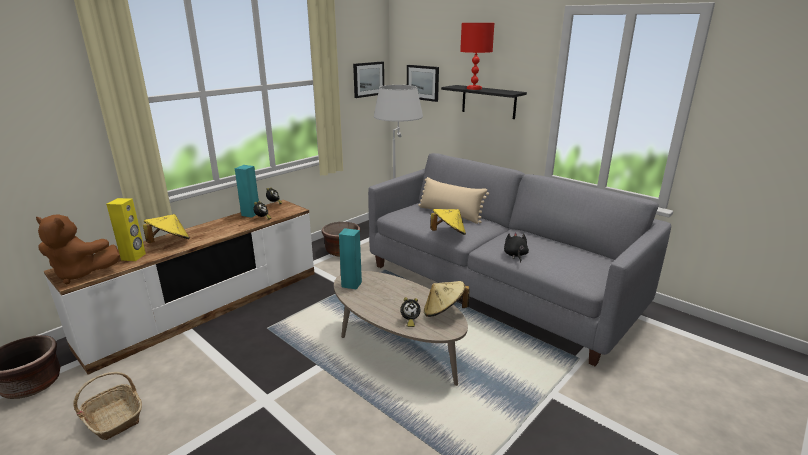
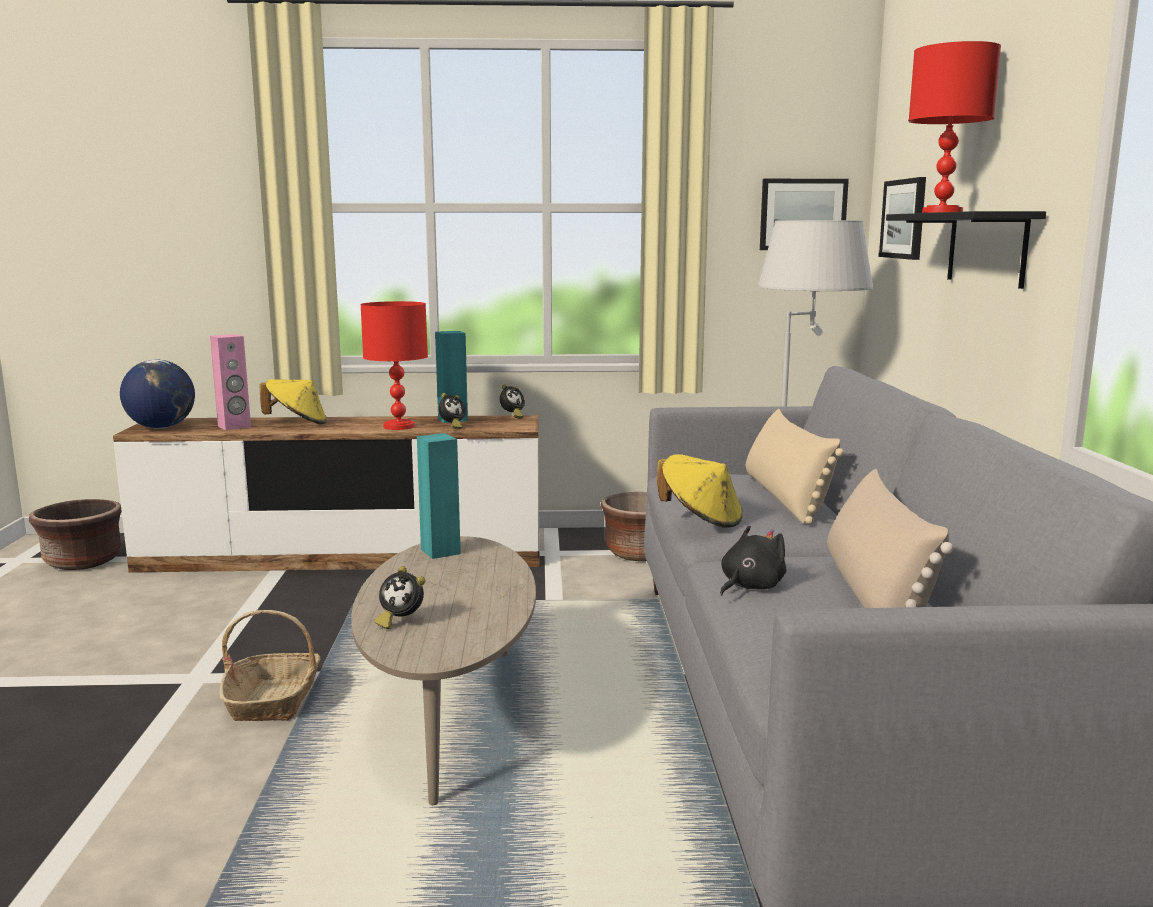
camera: 45 degrees right, 10 degrees down
(81, 274) = (161, 427): brown plush toy -> globe
(114, 418) = (68, 620): basket -> basket (274, 699)
(134, 257) = (234, 426): yellow speaker -> pink speaker
(234, 227) = (398, 426): none -> red table lamp
(444, 312) = (477, 633): beige hat -> none
(548, 244) = (875, 595): none -> beige pillow

